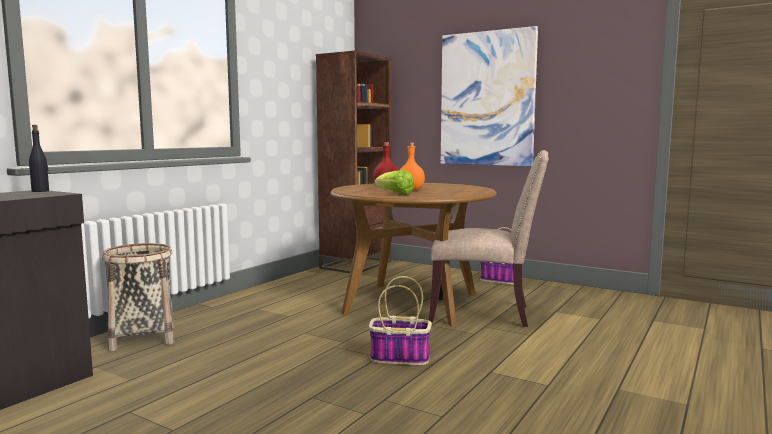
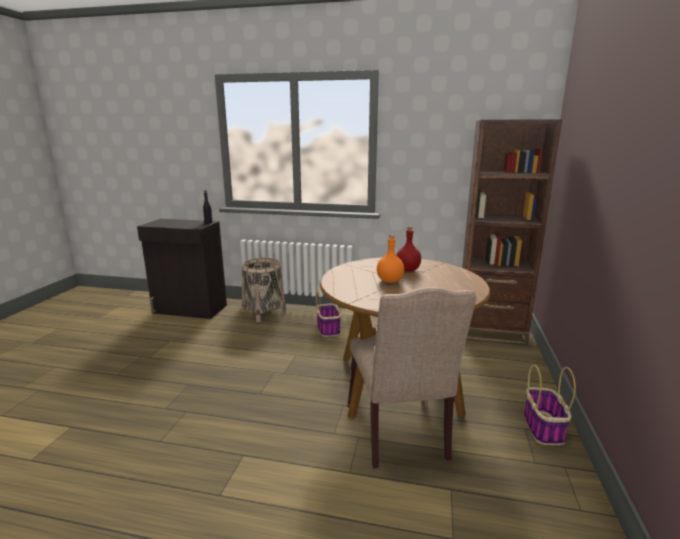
camera: 70 degrees right, 10 degrees up
(395, 194) = (351, 280): lettuce -> none
(399, 358) = (260, 403): basket -> basket (328, 328)
(487, 99) = (610, 188): picture -> none

